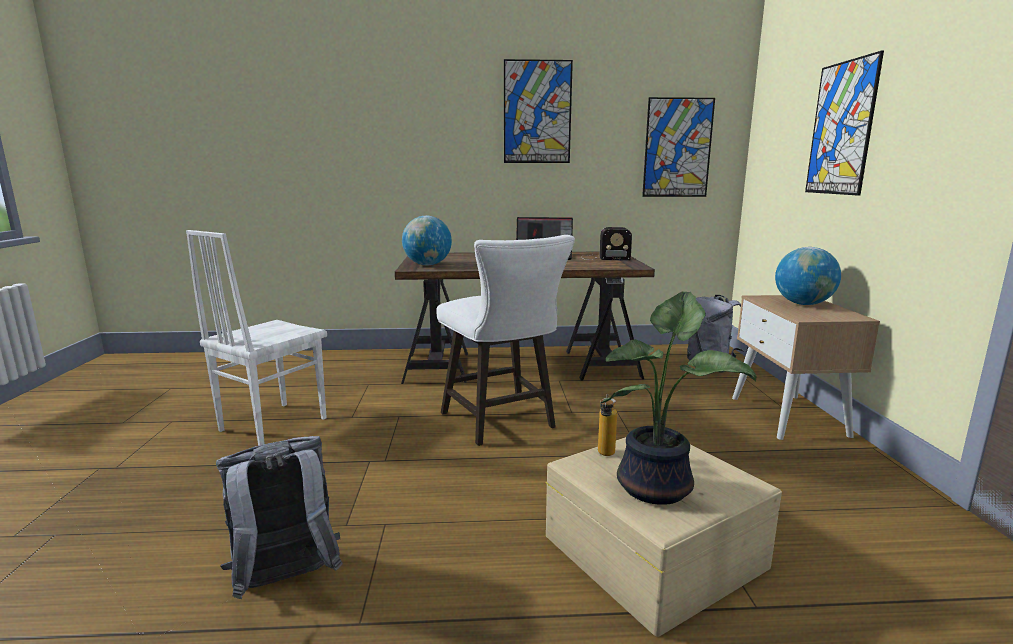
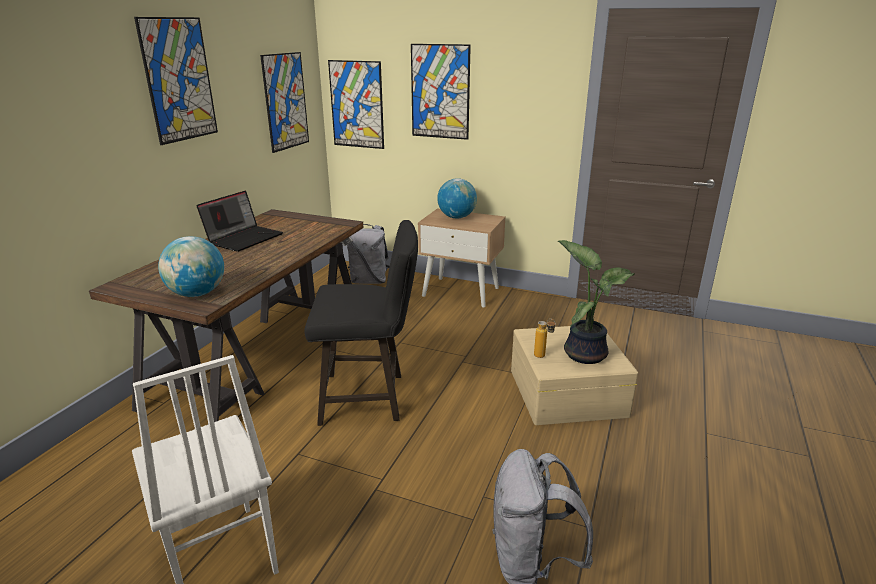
camera: 65 degrees left, 10 degrees up
(502, 423) = (370, 397): white stool -> black stool
(603, 258) = (292, 222): radio -> none
(768, 157) = (356, 104): none -> picture

